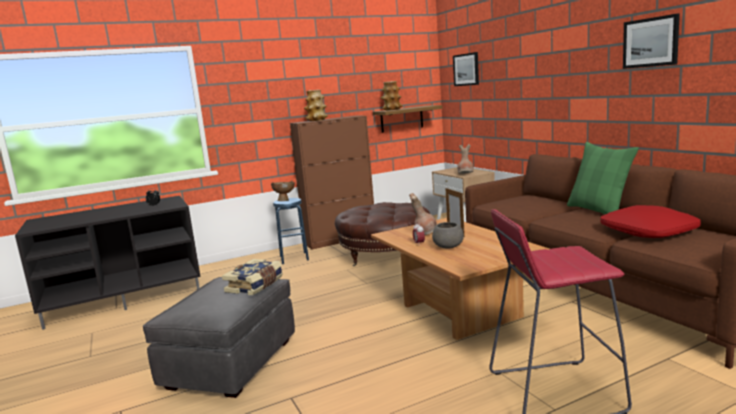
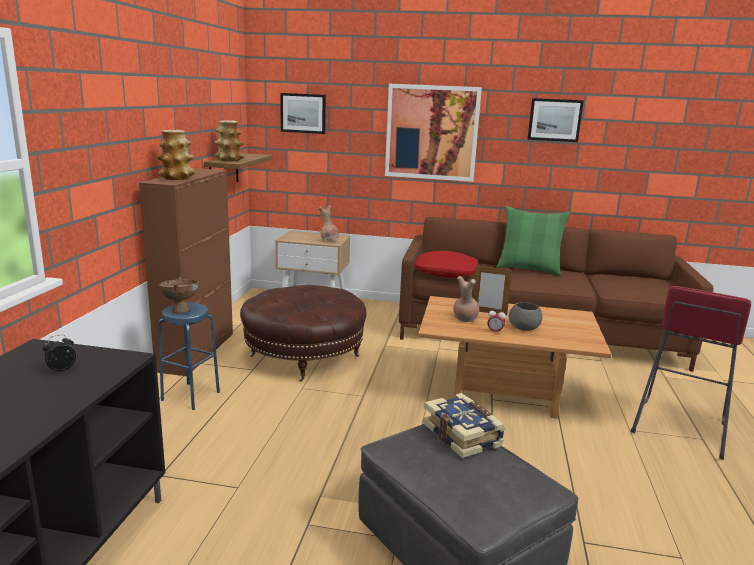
camera: 55 degrees left, 5 degrees up
(545, 73) = (431, 132): none -> picture
(648, 232) = (601, 283): red pillow -> red pillow (446, 272)

